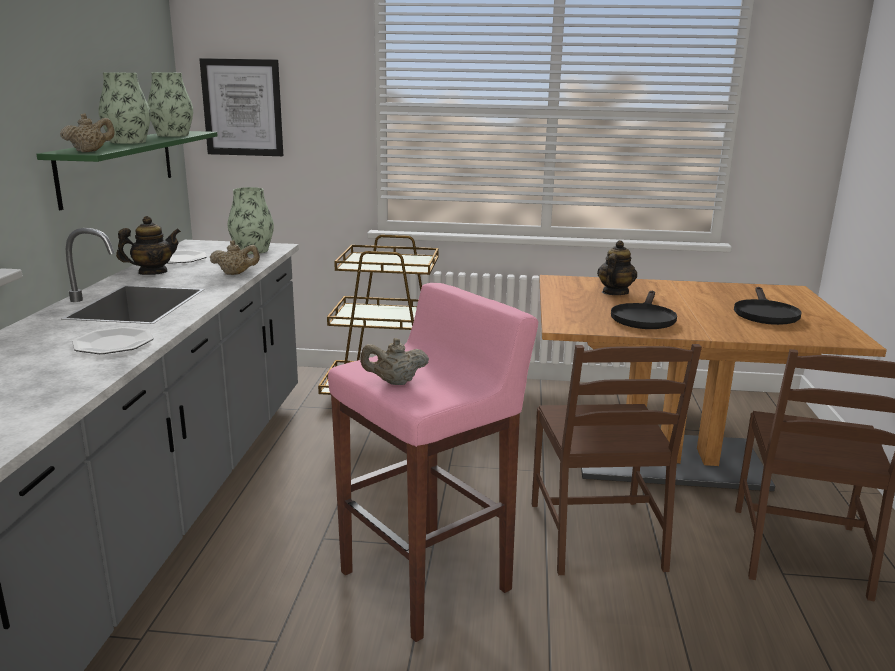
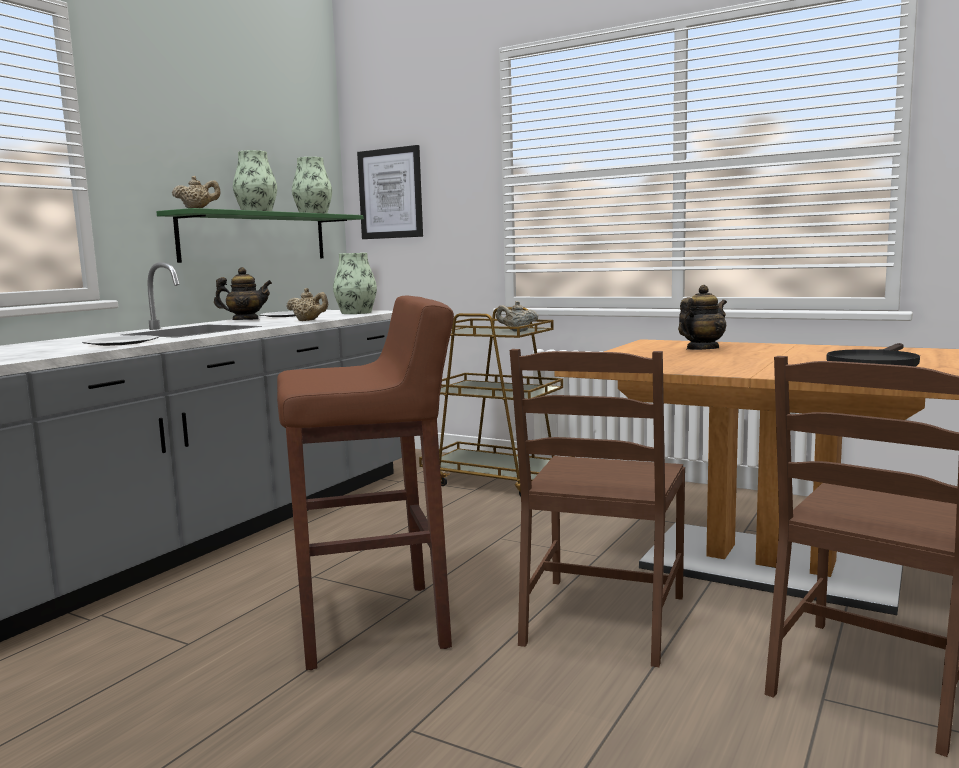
camera: 25 degrees right, 10 degrees down
(395, 382) = (312, 377): beige teapot -> beige teapot (517, 331)
(428, 580) = (374, 624): pink stool -> brown stool
(643, 317) = (697, 363): black frying pan -> none

